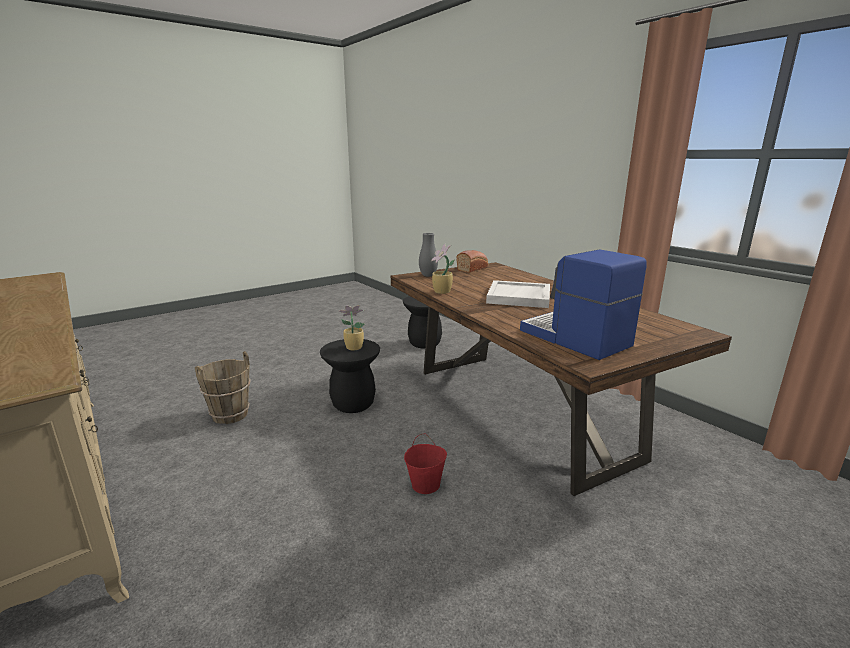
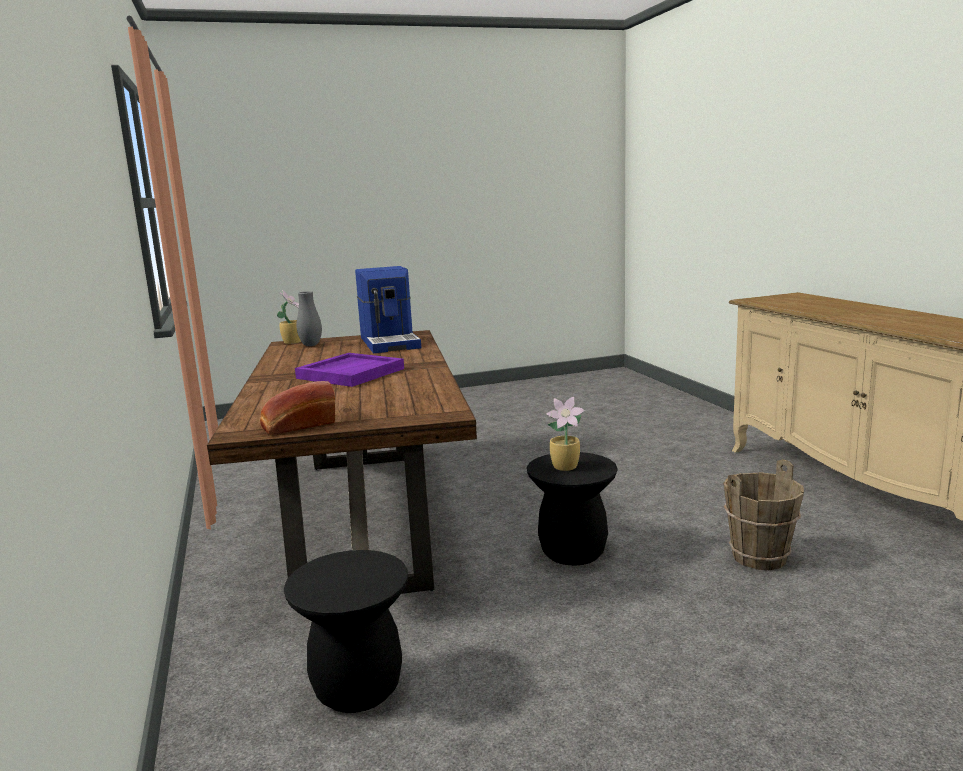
camera: 160 degrees left, 5 degrees down
(426, 484) = (519, 475): red bucket -> none
(428, 275) = (409, 413): grey vase -> grey vase (311, 345)
(442, 292) = (432, 383): potted plant -> potted plant (293, 342)
(519, 297) = (350, 373): white tray -> purple tray

